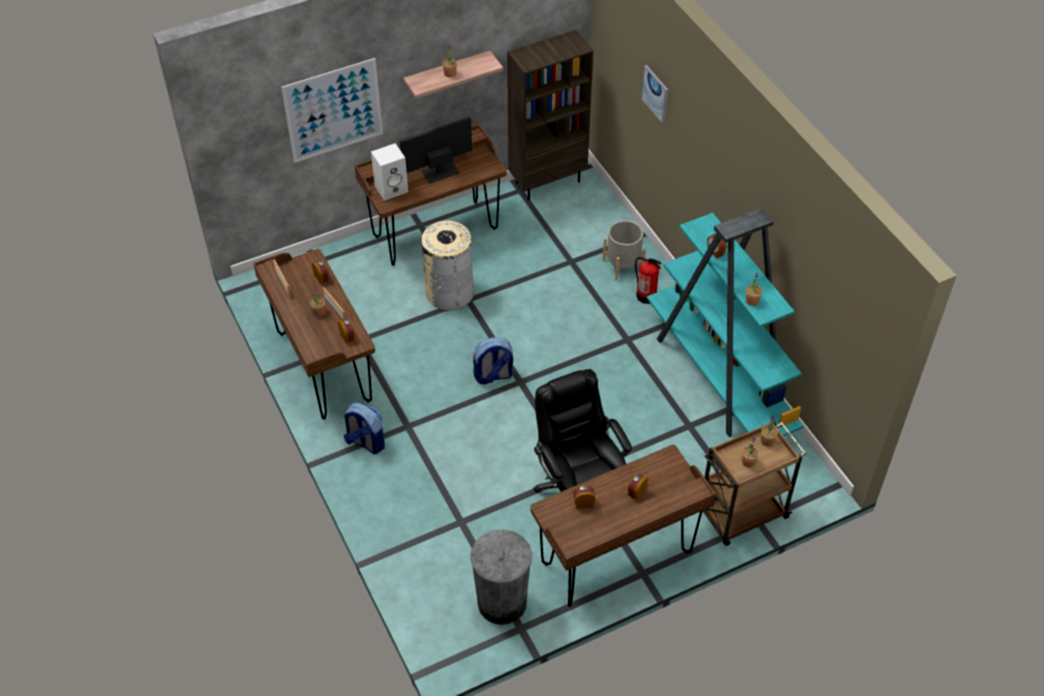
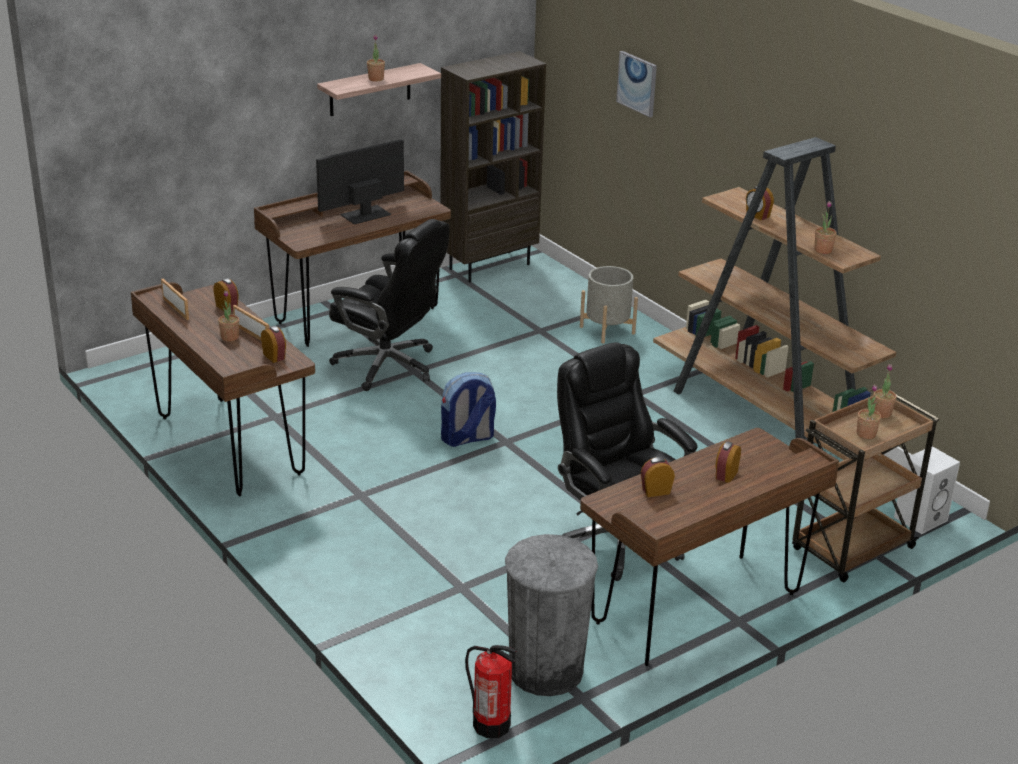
camera: 10 degrees left, 20 degrees down
(333, 110) = (230, 118): picture -> none
(365, 442) = (303, 515): backpack -> none
(391, 188) = (305, 230): white speaker -> white speaker (920, 518)
(449, 292) = (388, 366): beige trash can -> black office chair
(646, 296) = (646, 354): fire extinguisher -> fire extinguisher (491, 724)
(719, 378) = (768, 421): turquoise bookcase -> brown bookcase

